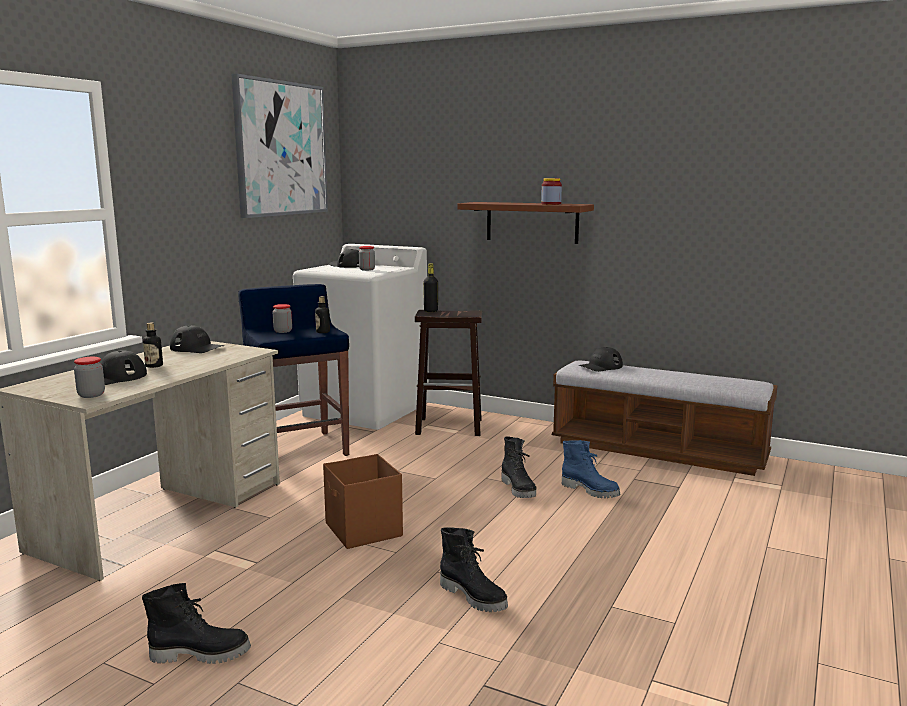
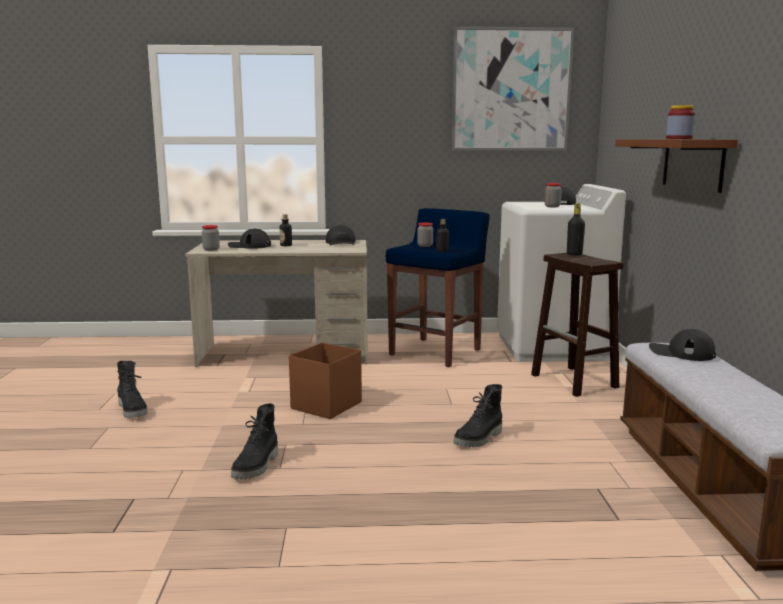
camera: 60 degrees right, 0 degrees up
(590, 490) = (527, 471): blue boot -> none

